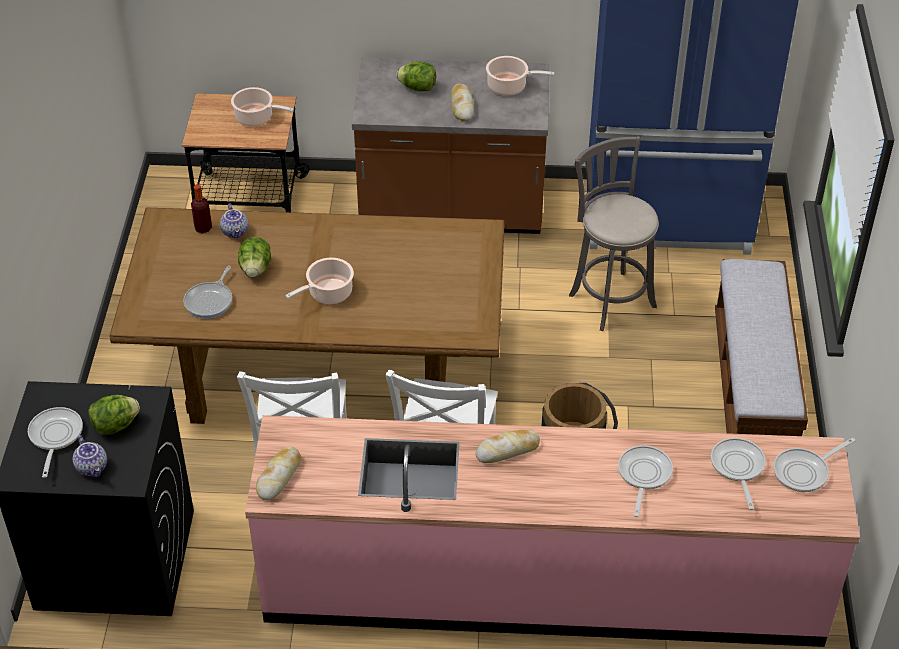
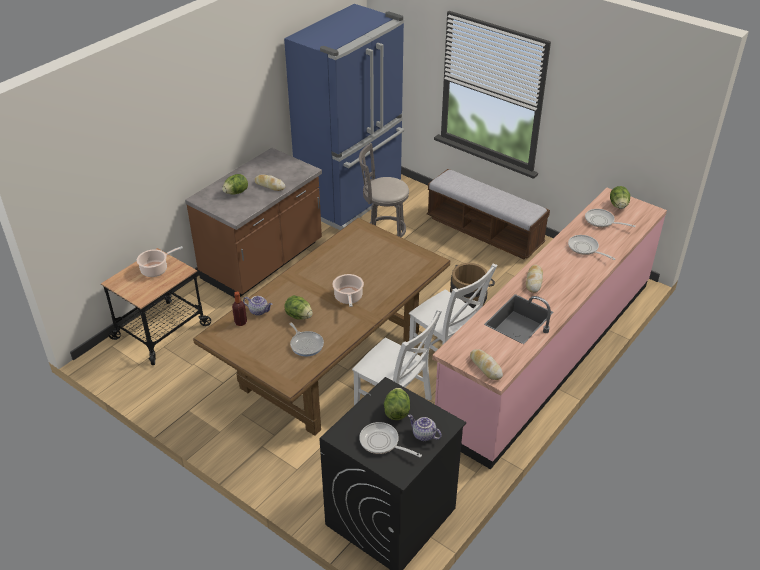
camera: 55 degrees left, 5 degrees down
(93, 467) = (423, 435): teapot -> teapot turned 150 degrees counterclockwise
(509, 87) = (274, 165): cooking pot -> none
(804, 472) = (618, 206): frying pan -> lettuce

